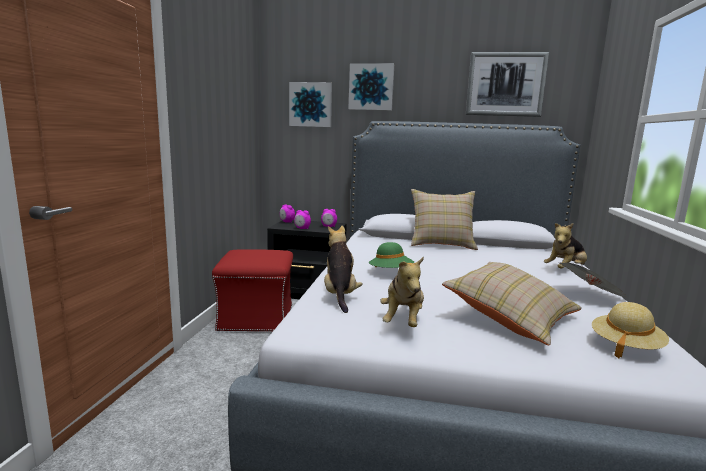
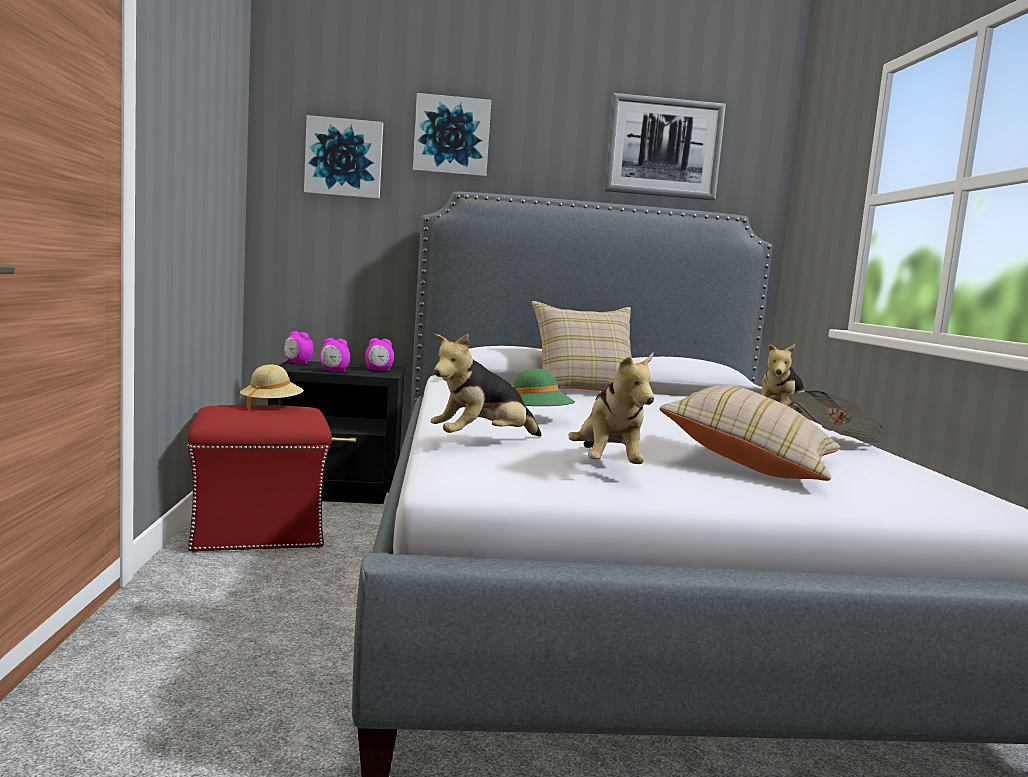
camera: 15 degrees left, 5 degrees down
(340, 295) = (482, 441): plush toy -> plush toy turned 105 degrees counterclockwise
(625, 346) = (914, 486): beige hat -> beige hat (271, 406)

